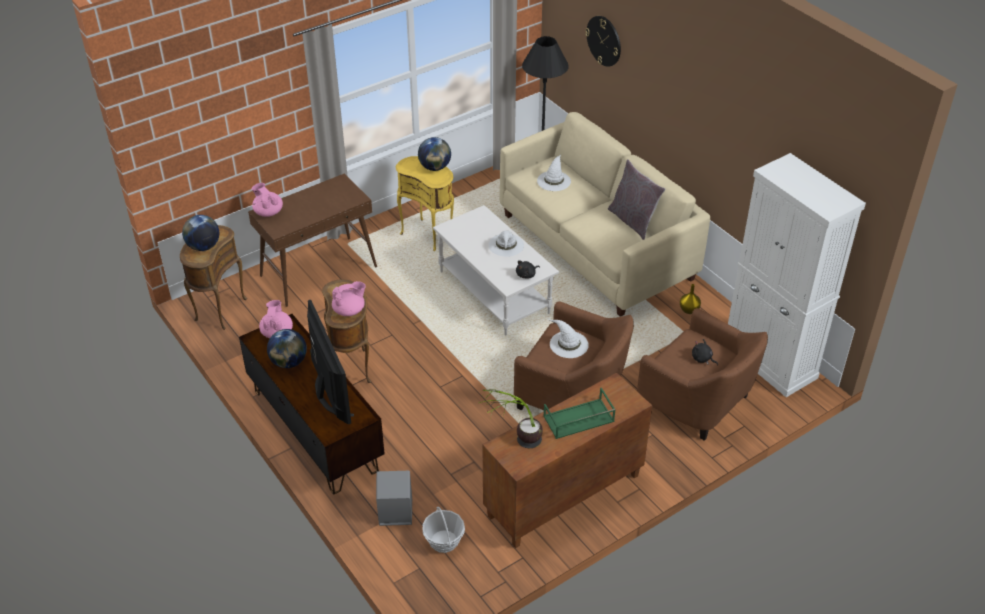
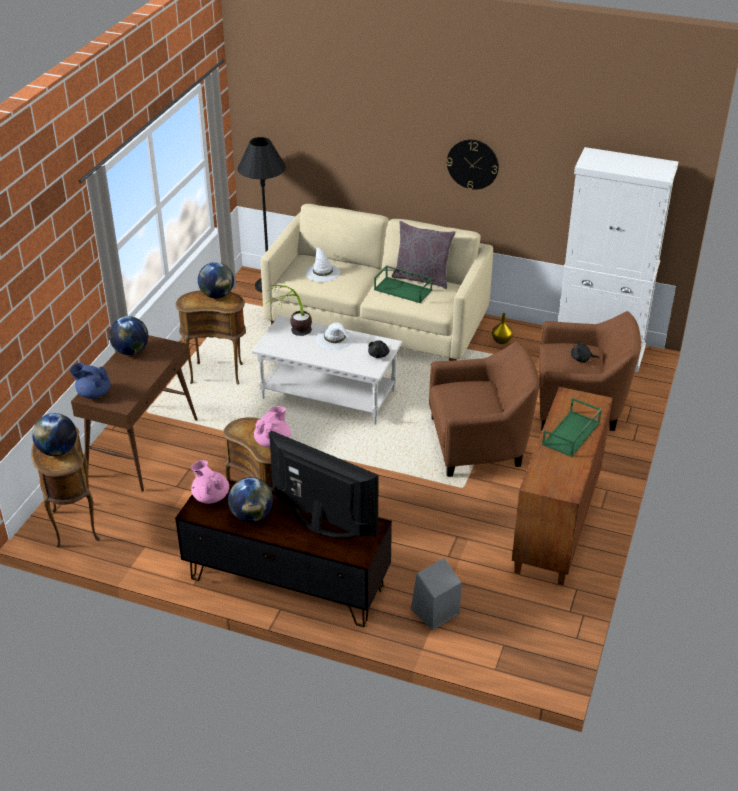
camera: 35 degrees left, 5 degrees down
(268, 212) = (93, 393): pink teapot -> blue teapot
(326, 188) = (131, 351): none -> globe
(428, 234) = (217, 372): yellow side table -> brown side table
(444, 541) = (500, 612): basket -> none
(514, 441) = (542, 475): potted plant -> potted plant (292, 335)
(568, 344) = (469, 394): white hat -> none
(604, 40) = (325, 120): wall clock -> wall clock (472, 164)
(605, 225) = (403, 290): none -> green tray

